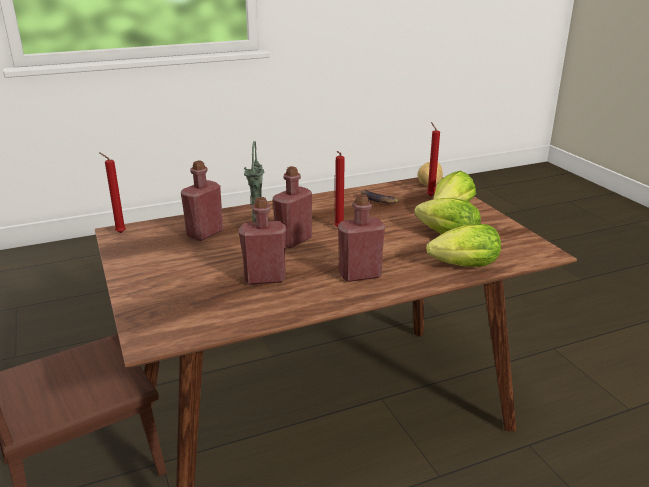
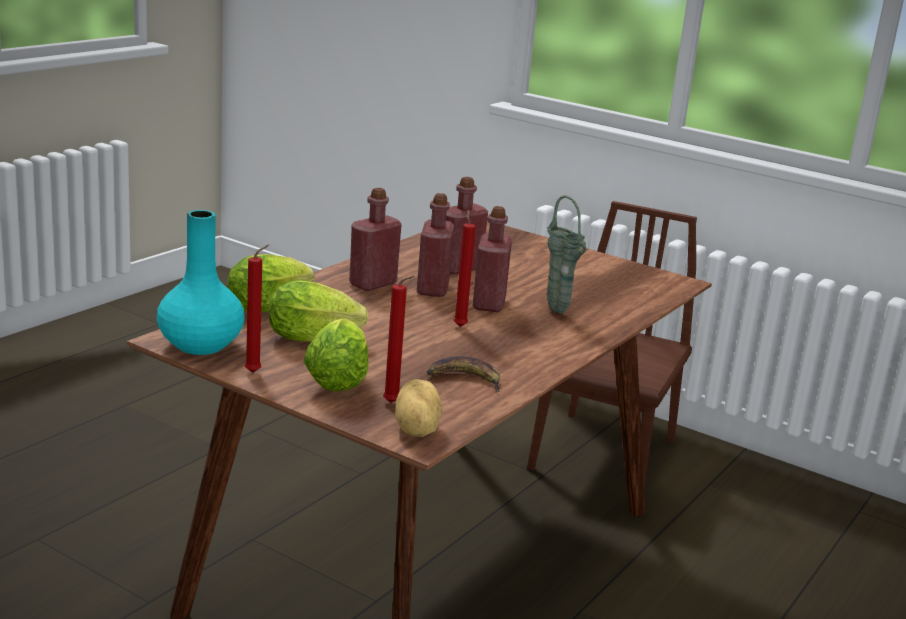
camera: 145 degrees right, 5 degrees down
(119, 233) = (676, 282): red candle -> red candle (255, 372)
(205, 233) = (594, 295): red bottle -> red bottle (432, 289)
(525, 244) = (201, 346): none -> turquoise vase

